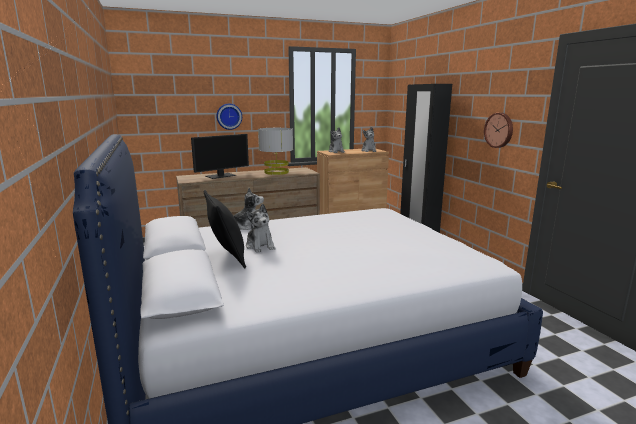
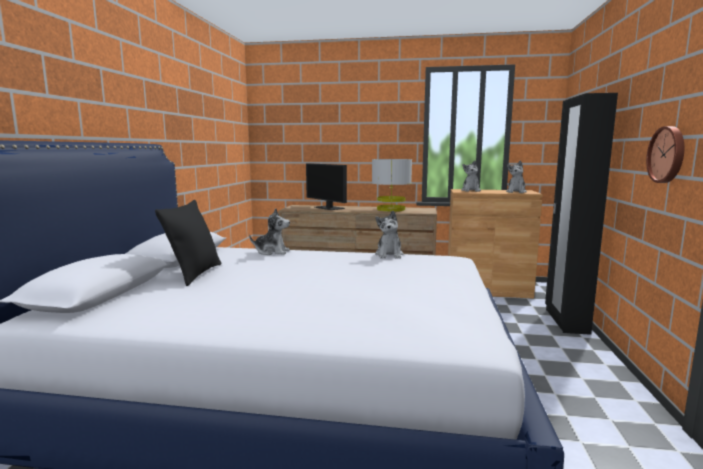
camera: 30 degrees right, 5 degrees down
(221, 176) = (329, 208): monitor -> monitor turned 60 degrees clockwise
(229, 116) = (353, 146): wall clock -> none
(260, 246) = (244, 270): plush toy -> plush toy (389, 255)

